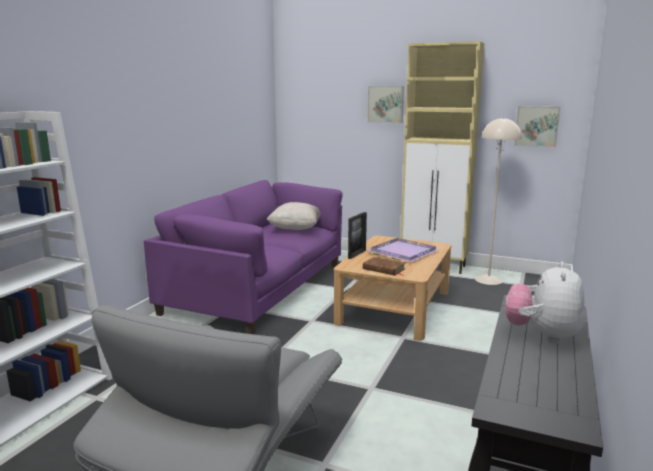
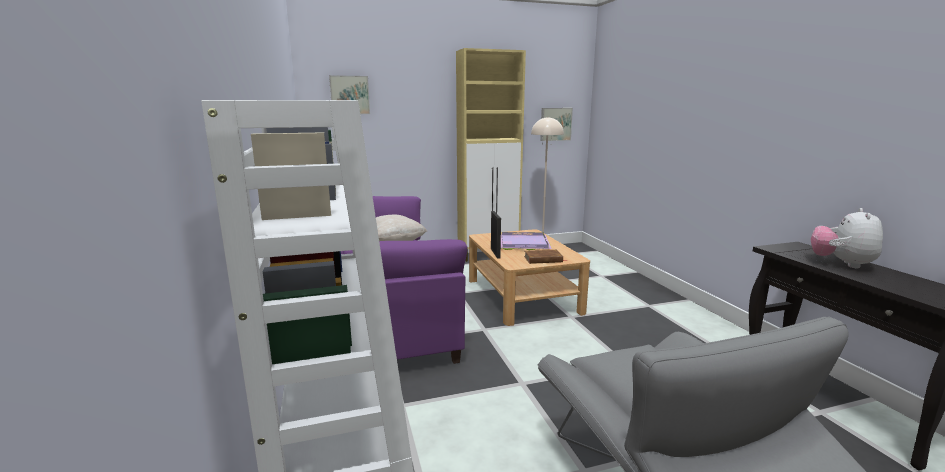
camera: 40 degrees left, 0 degrees up
(386, 104) = (428, 108): picture -> picture (349, 95)
(542, 335) = (841, 264): plush toy -> plush toy turned 45 degrees clockwise

